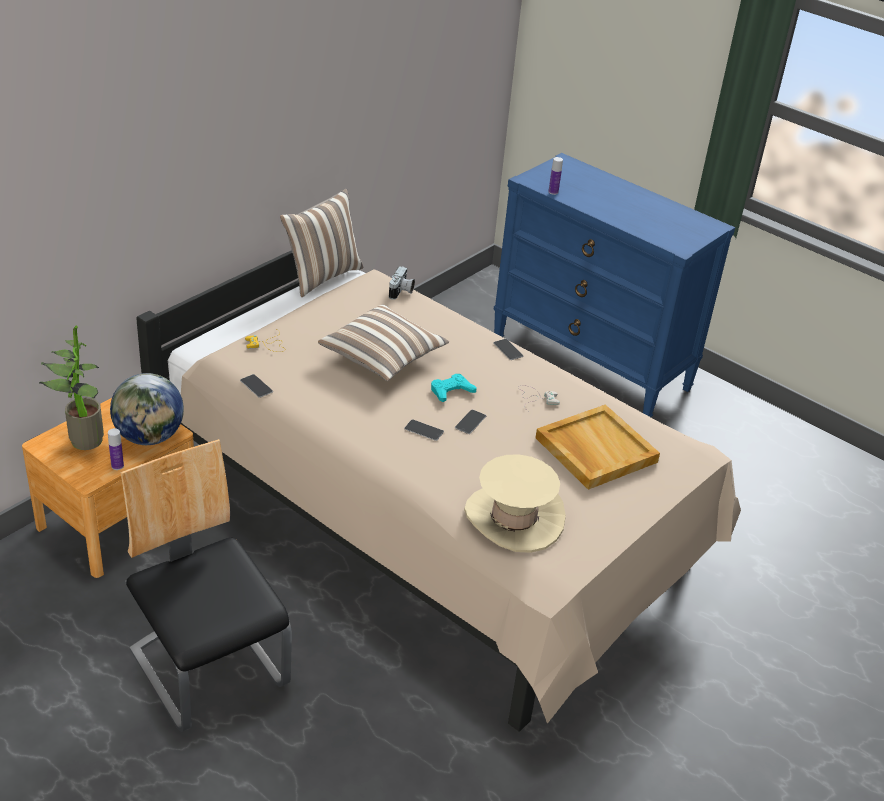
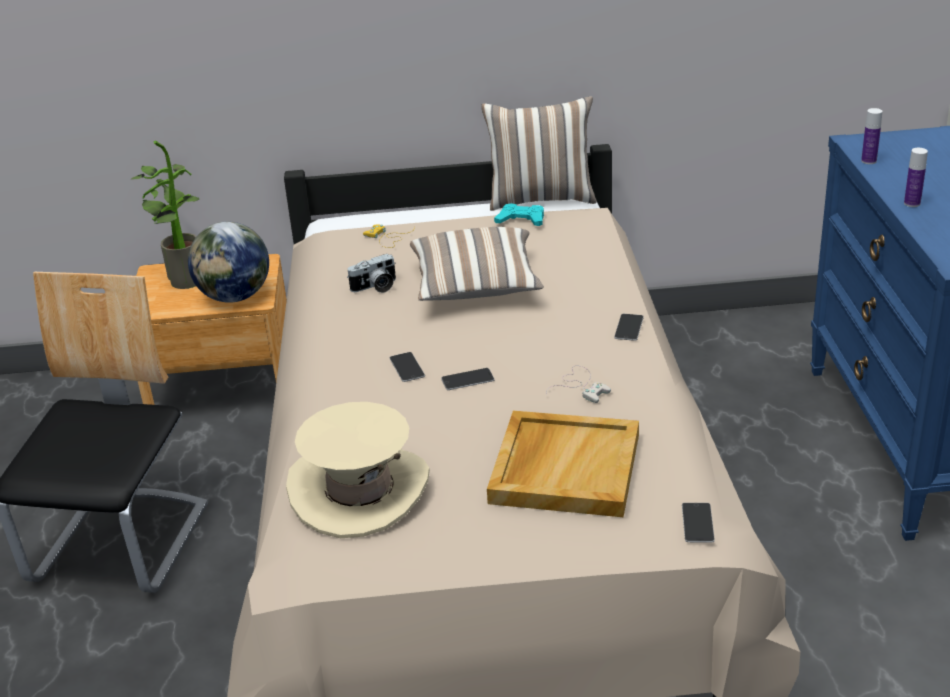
camera: 50 degrees right, 5 degrees down
(117, 466) = (177, 309): bottle -> bottle (912, 203)
(256, 386) = (321, 269): phone -> phone (697, 523)
(401, 292) = (597, 234): camera -> camera (375, 287)
(451, 391) = (495, 343): turquoise game controller -> turquoise game controller (521, 220)

